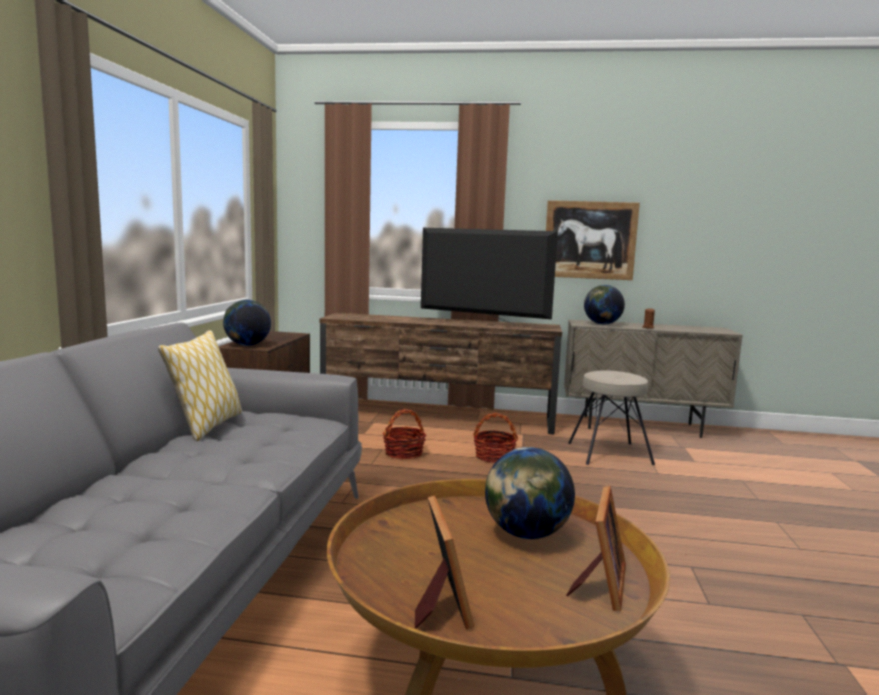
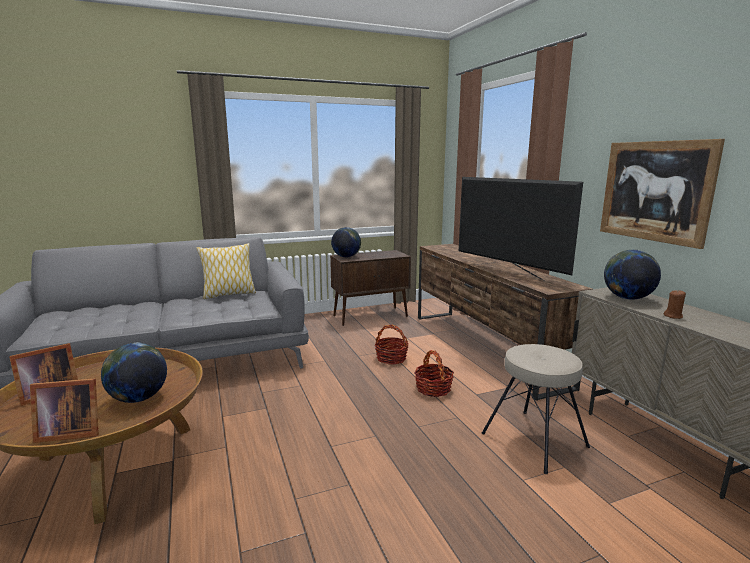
camera: 60 degrees right, 5 degrees up
(482, 324) = (508, 272): television -> television turned 150 degrees clockwise

